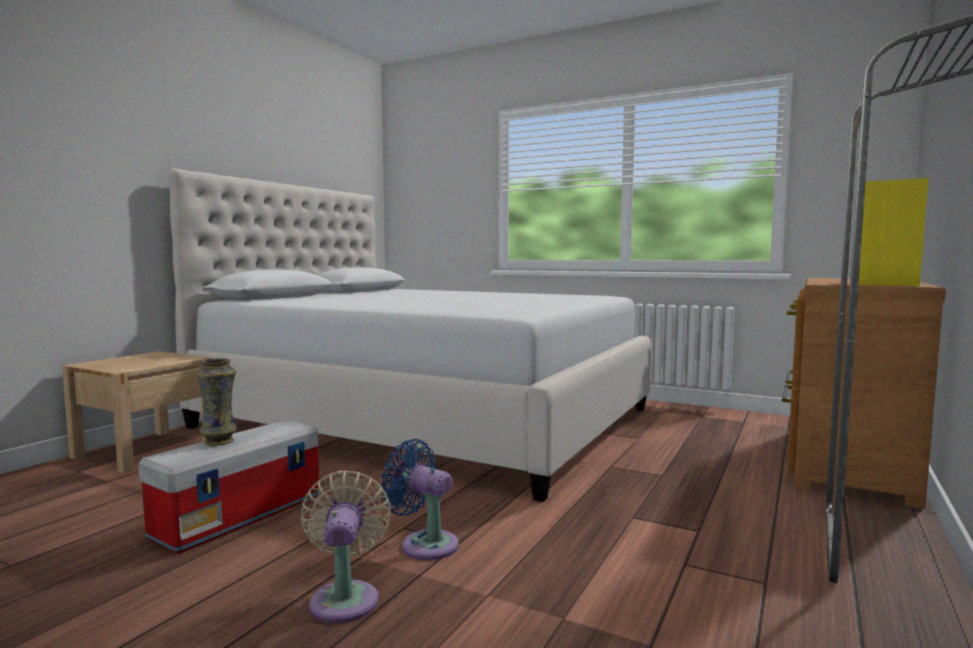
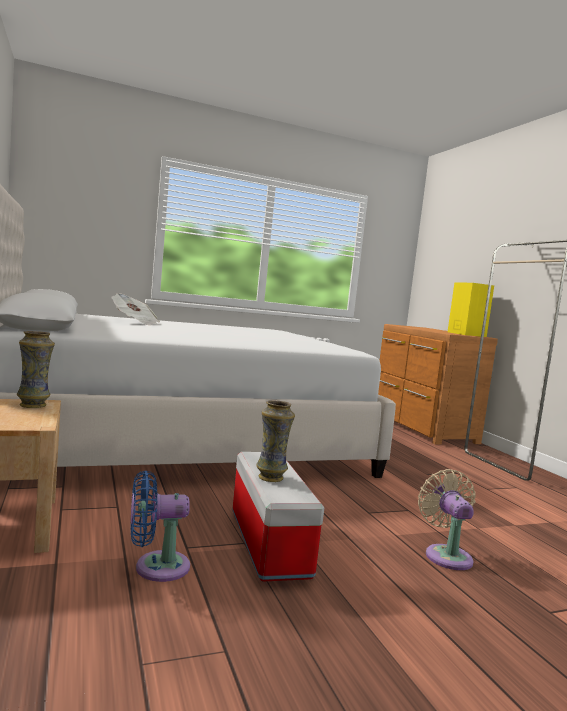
camera: 50 degrees left, 0 degrees up
(179, 359) = (33, 405): none -> vase
(345, 597) = (446, 555): beige fan -> beige fan turned 45 degrees clockwise
(409, 293) = (135, 322): none -> newspaper
(424, 544) = (399, 516): blue fan -> blue fan (156, 567)

